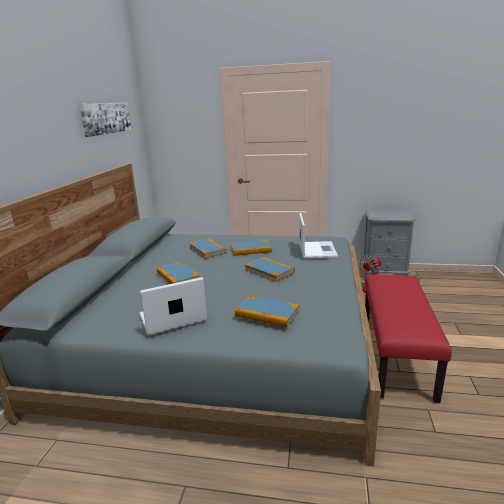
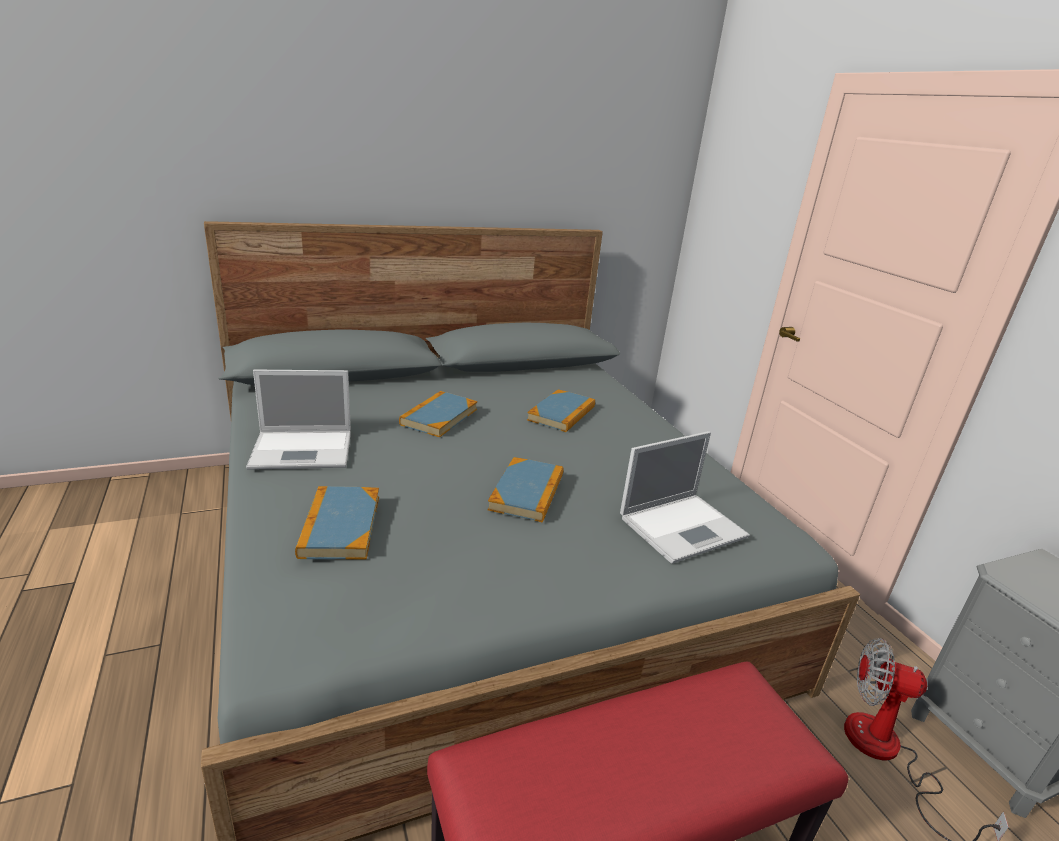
camera: 55 degrees right, 5 degrees up
(106, 118) = (578, 146): picture -> none
(171, 318) = (304, 450): laptop -> laptop turned 135 degrees clockwise
(251, 250) = (606, 451): book -> none

